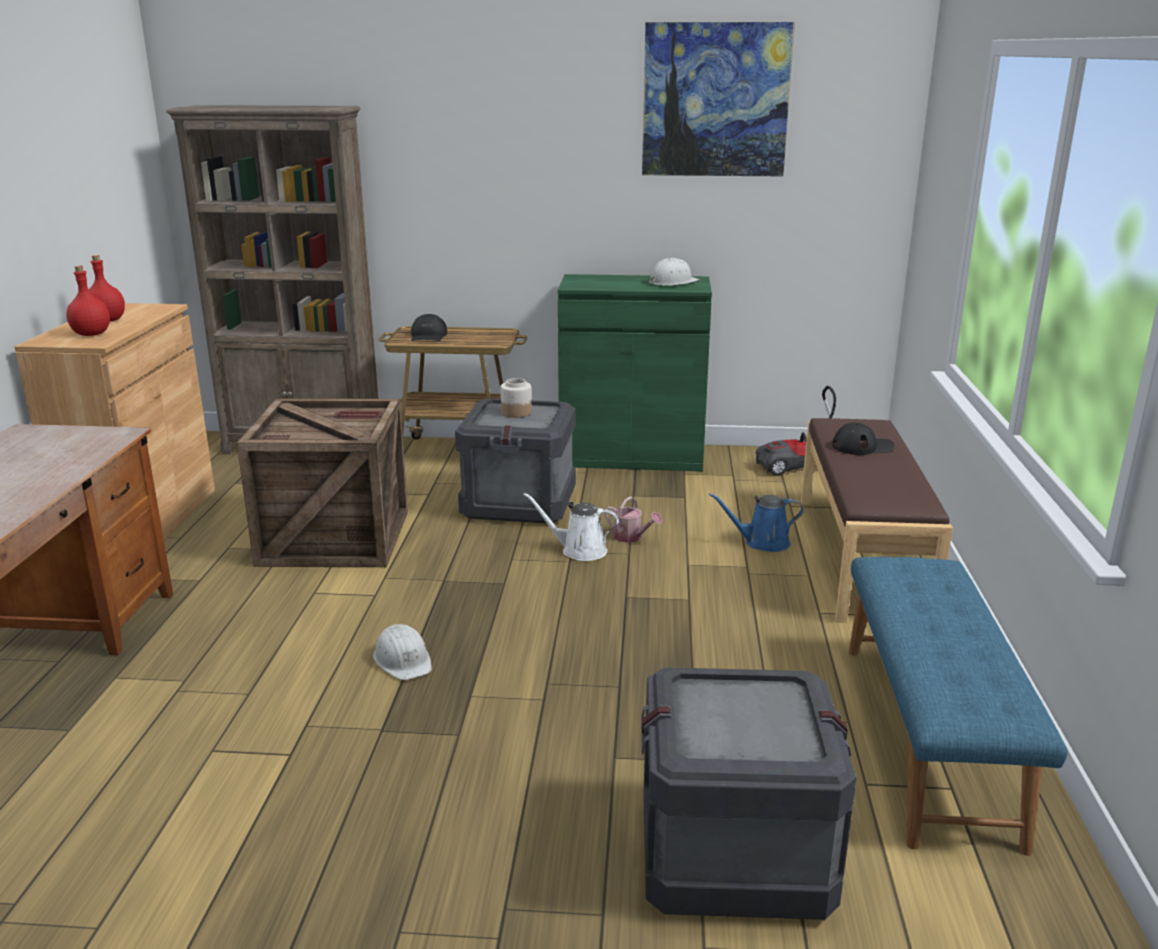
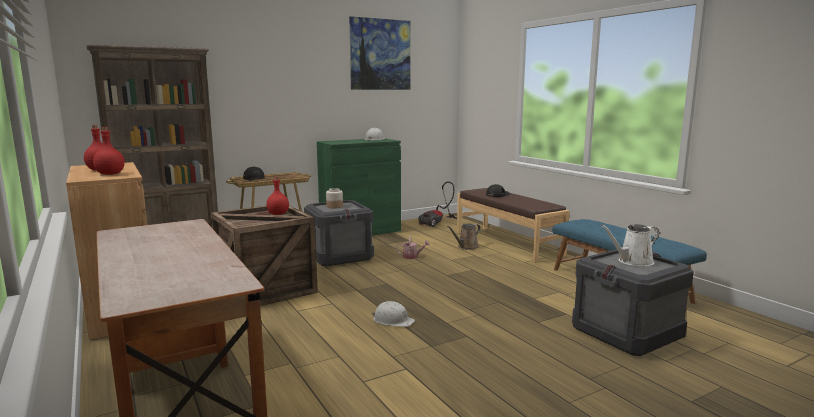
camera: 35 degrees left, 10 degrees down
(360, 421) = (278, 214): none -> red bottle
(579, 550) = (399, 265): white watering can -> white watering can (632, 262)
(762, 543) = (466, 247): blue watering can -> brown watering can

